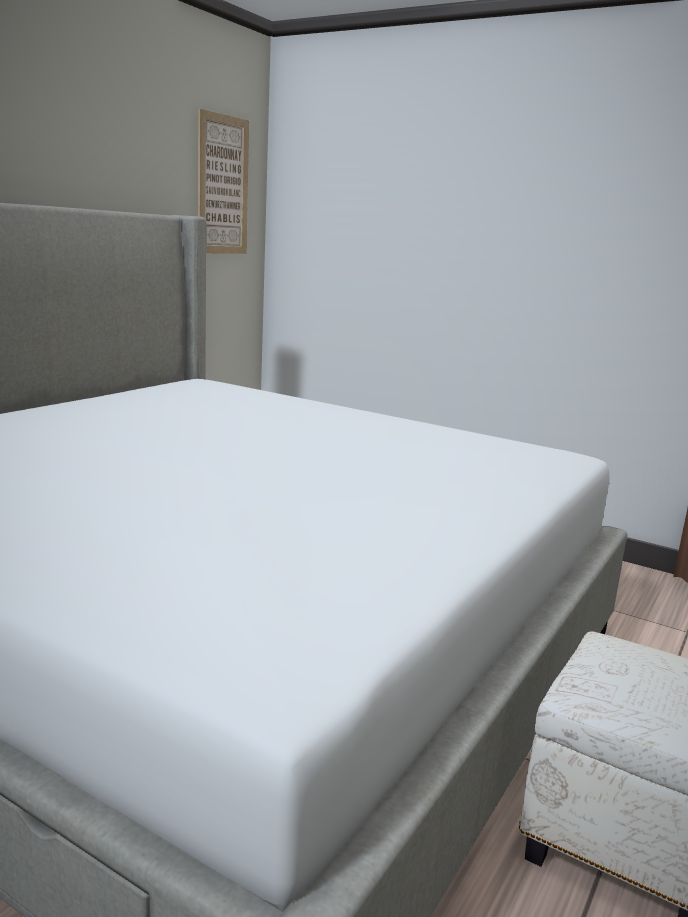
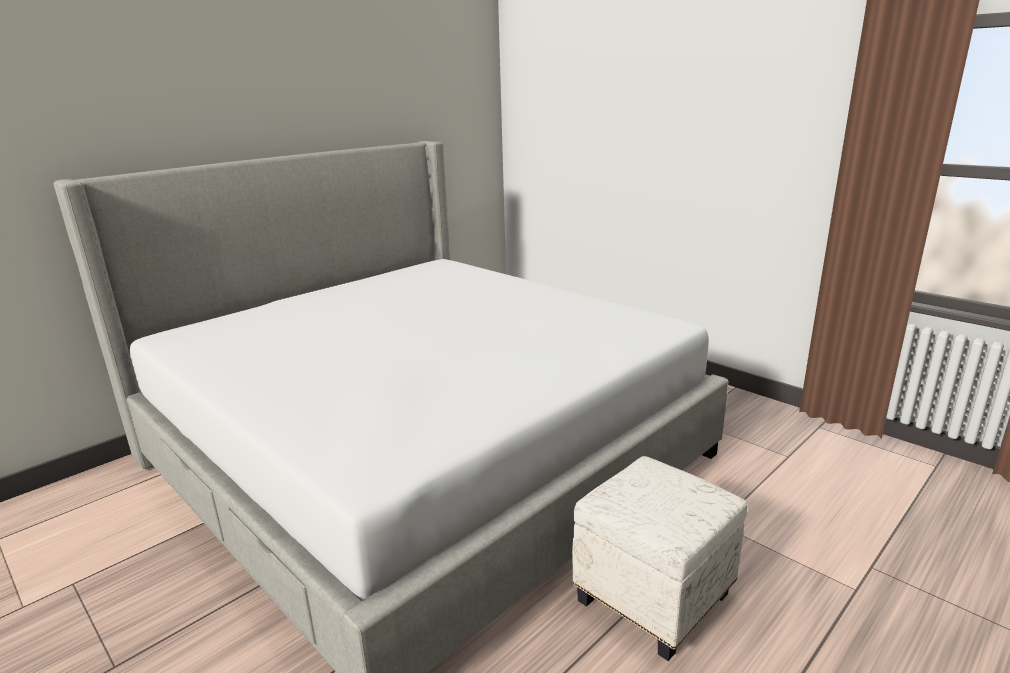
camera: 15 degrees right, 5 degrees up
(222, 185) = (463, 111): picture -> none

